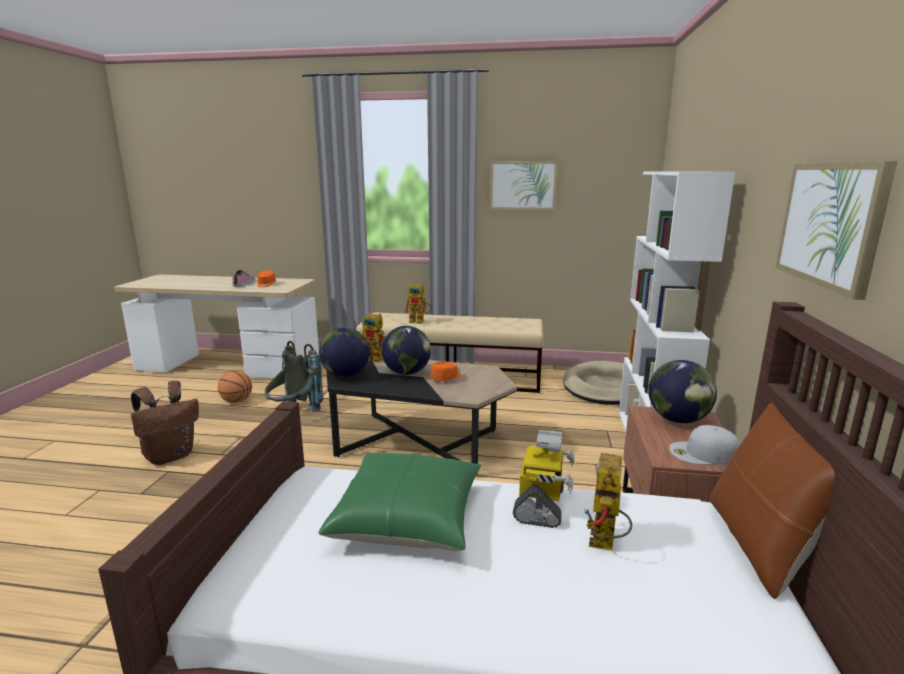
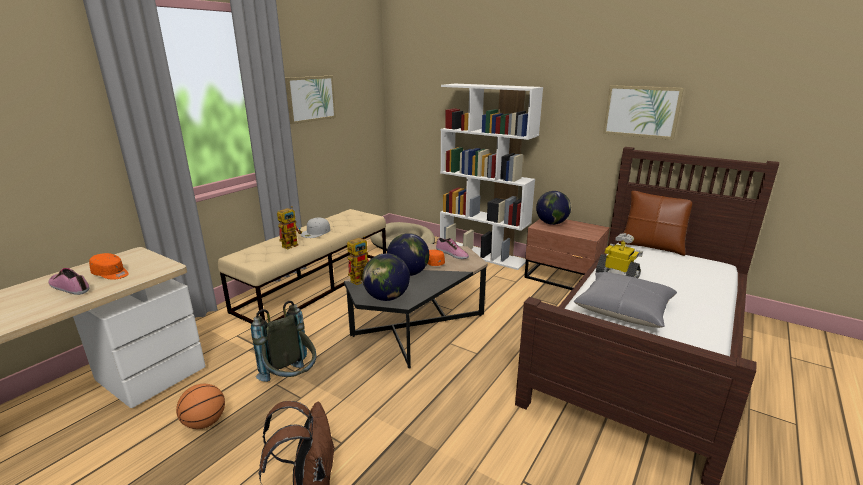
camera: 65 degrees left, 5 degrees up
(408, 517) = (623, 309): green pillow -> grey pillow
(481, 382) = (451, 254): none -> shoe
(605, 545) = (653, 271): toy robot -> none
(703, 453) = (588, 229): white cap -> white cap (315, 232)

